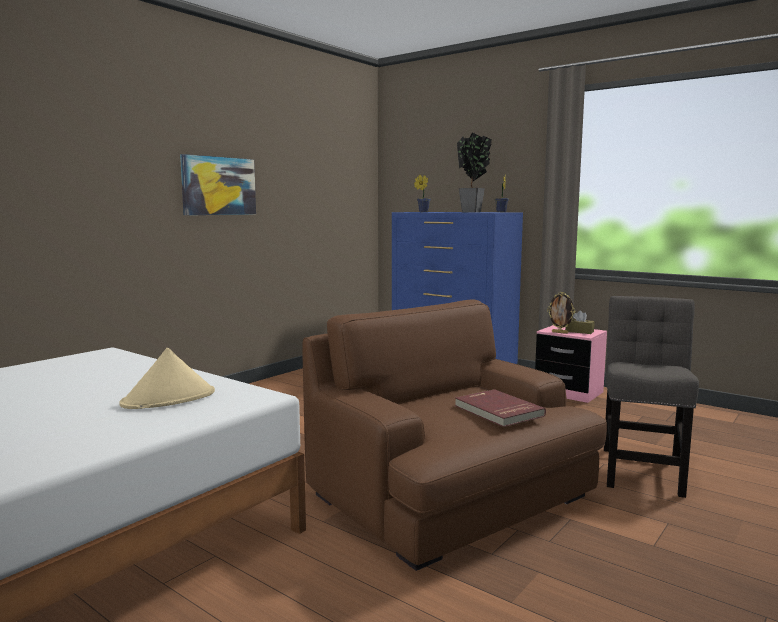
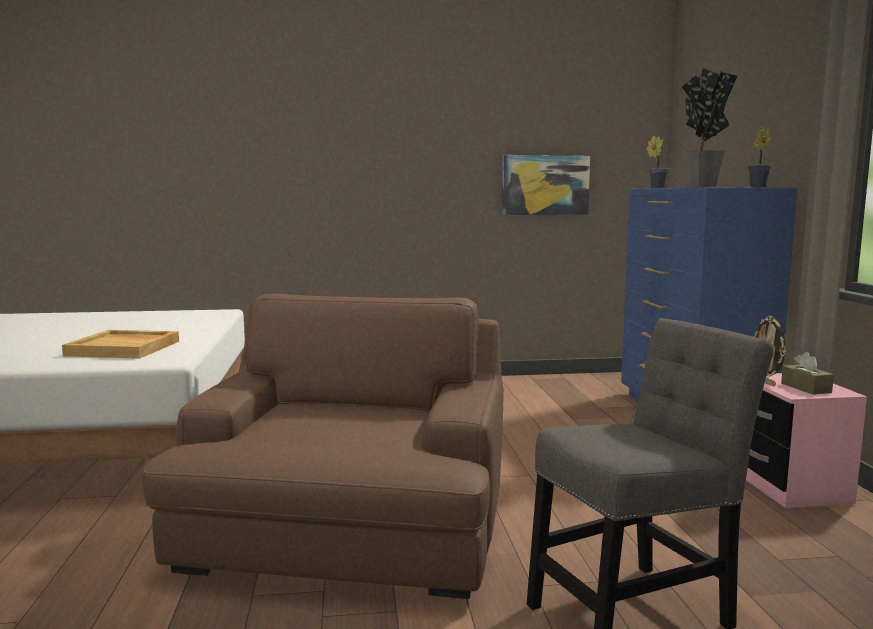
camera: 45 degrees right, 0 degrees up
(169, 399) = (125, 348): beige hat -> beige tray
(219, 186) = (410, 160): picture -> picture (545, 185)
(497, 411) = (341, 434): red book -> none

